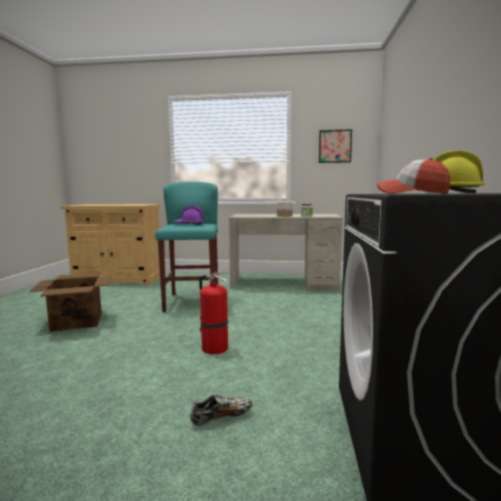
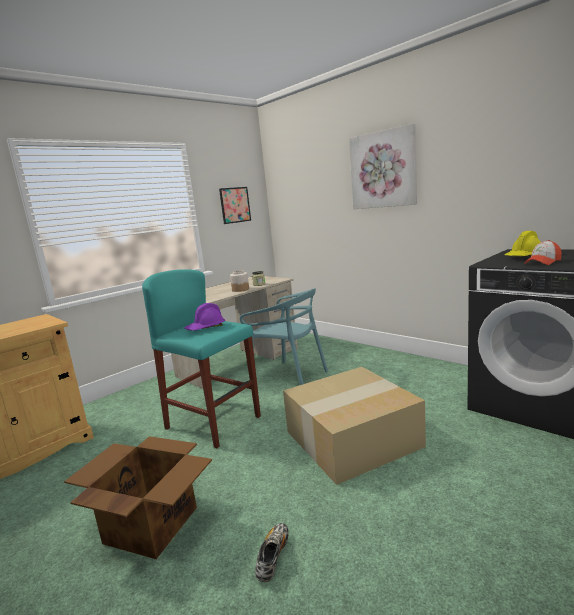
camera: 50 degrees left, 5 degrees up
(213, 348) = (352, 440): fire extinguisher -> cardboard box
(221, 417) = (479, 467): shoe -> shoe (273, 557)
(287, 302) = (290, 376): none -> turquoise chair
(432, 93) = (383, 169): none -> picture

